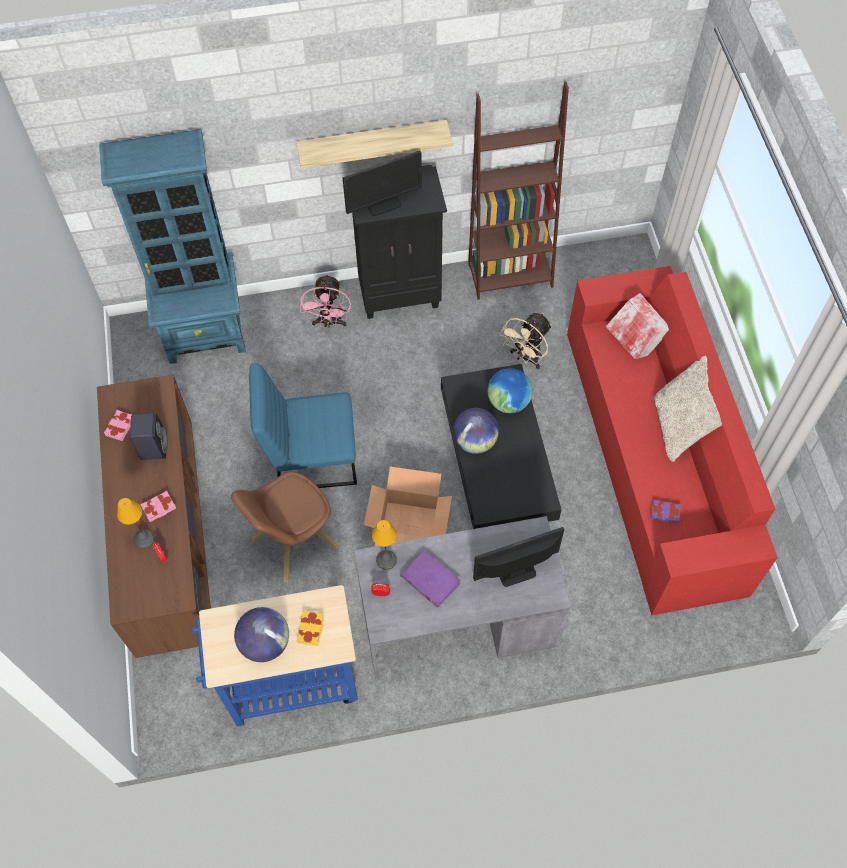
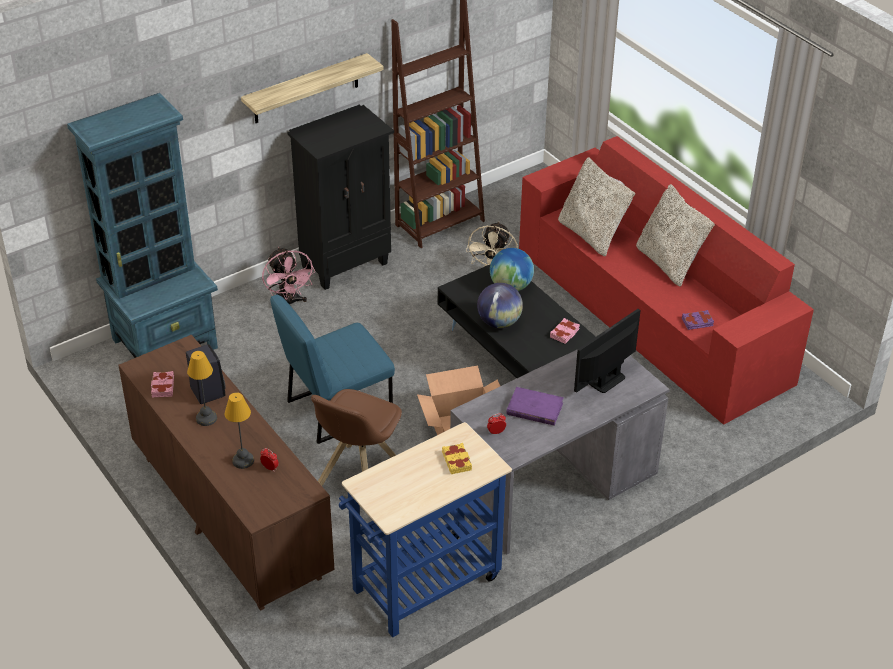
camera: 25 degrees left, 20 degrees down
(159, 508) = (243, 433): pink book -> pink book (565, 333)
(265, 643) = (420, 484): globe -> none
(383, 204) = (333, 140): monitor -> none
(386, 559) = (485, 407): table lamp -> table lamp (206, 418)
(622, 363) = (592, 233): none -> beige pillow

